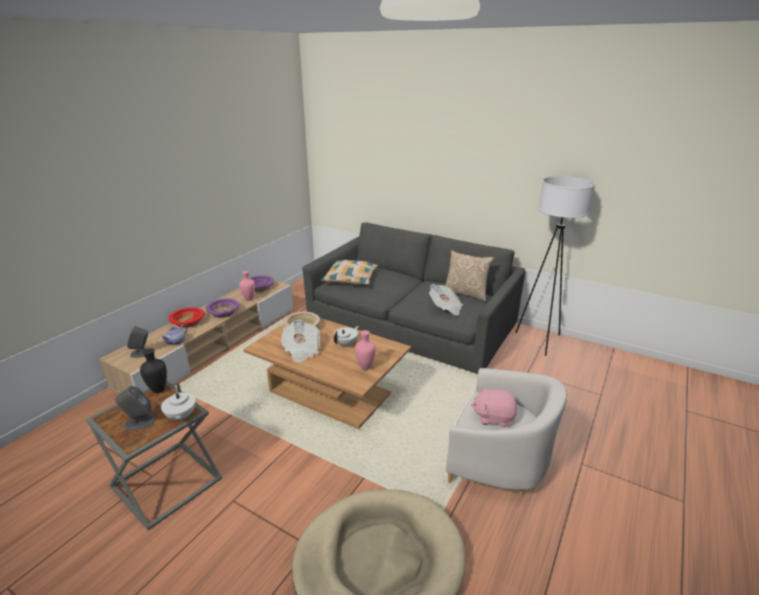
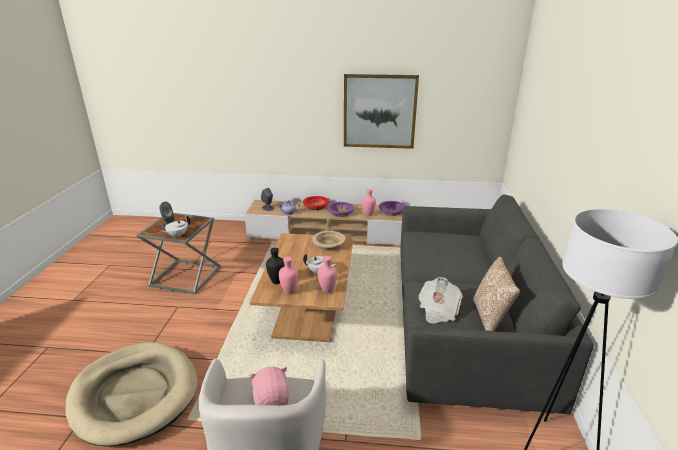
camera: 65 degrees right, 0 degrees up
(159, 390) = (202, 219): black vase -> black vase (277, 282)
(215, 187) = (379, 111): none -> picture
(301, 350) = (294, 255): newspaper -> none
(350, 278) = (437, 239): pillow -> none
(381, 347) = (327, 291): none -> pink vase

